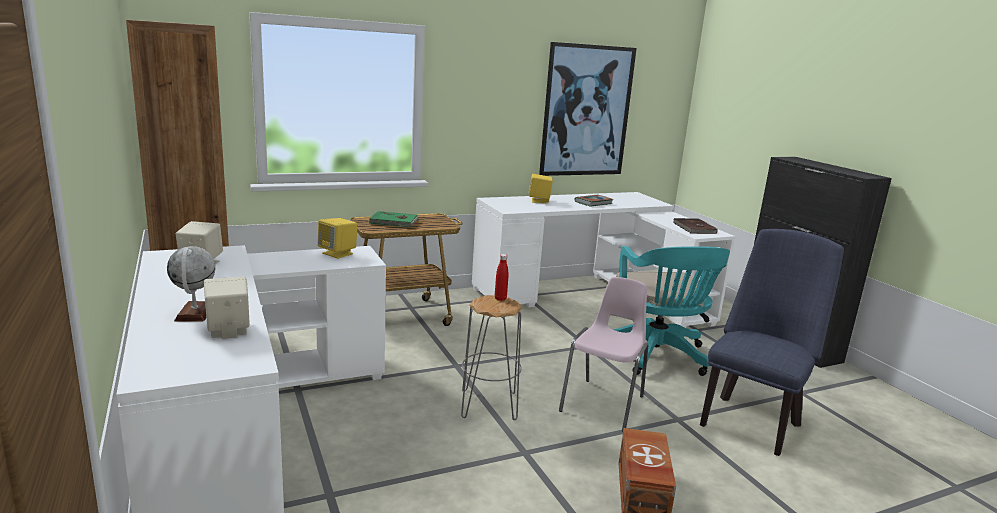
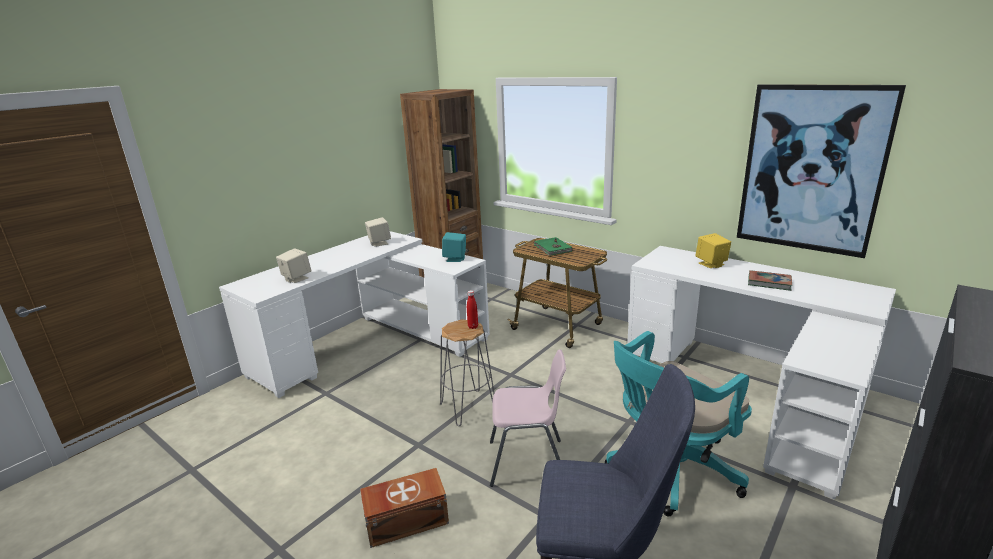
camera: 65 degrees right, 5 degrees up
(195, 313) = (312, 266): globe -> none
(338, 253) = (455, 259): yellow speaker -> turquoise speaker
(693, 228) = (831, 354): brown book -> none

